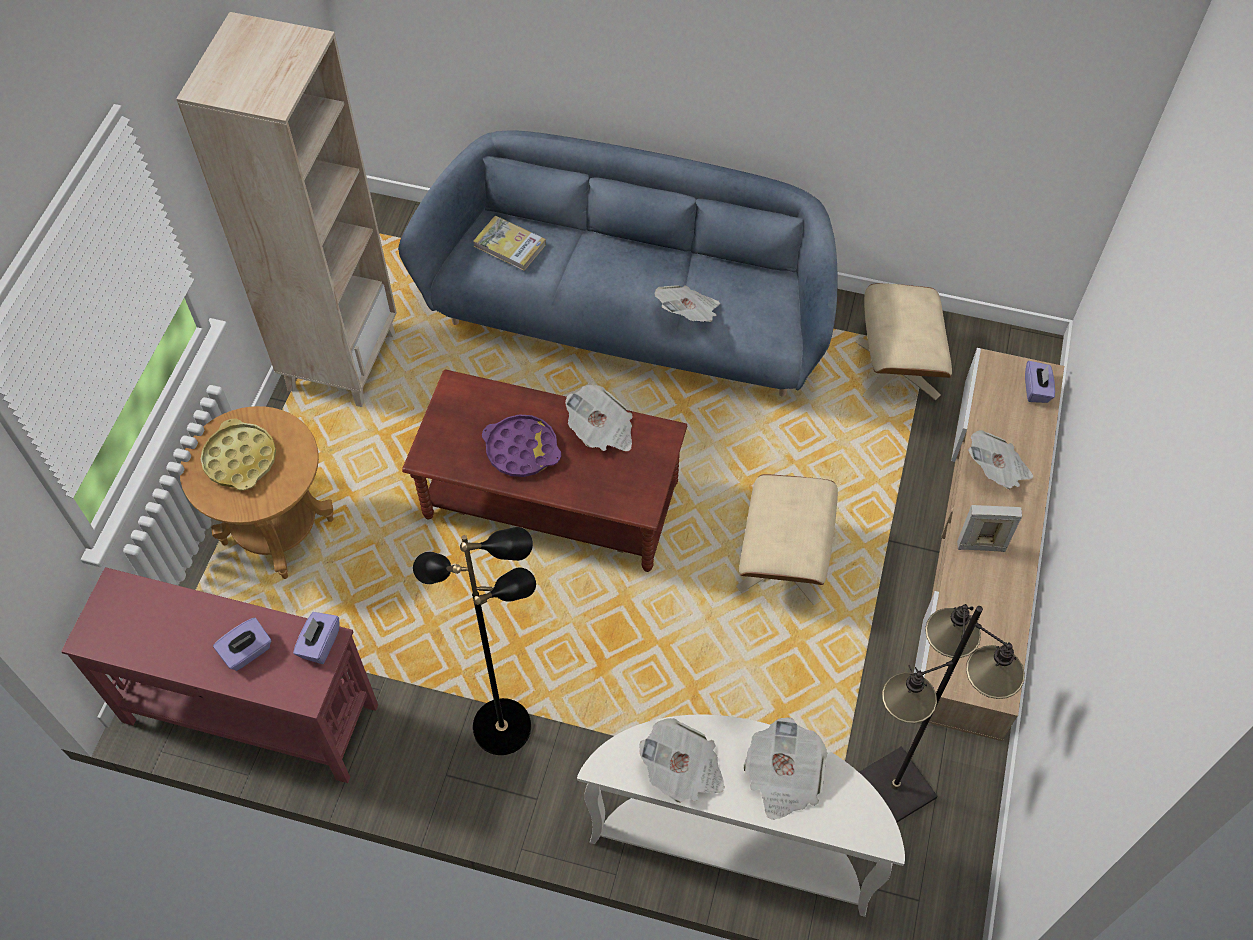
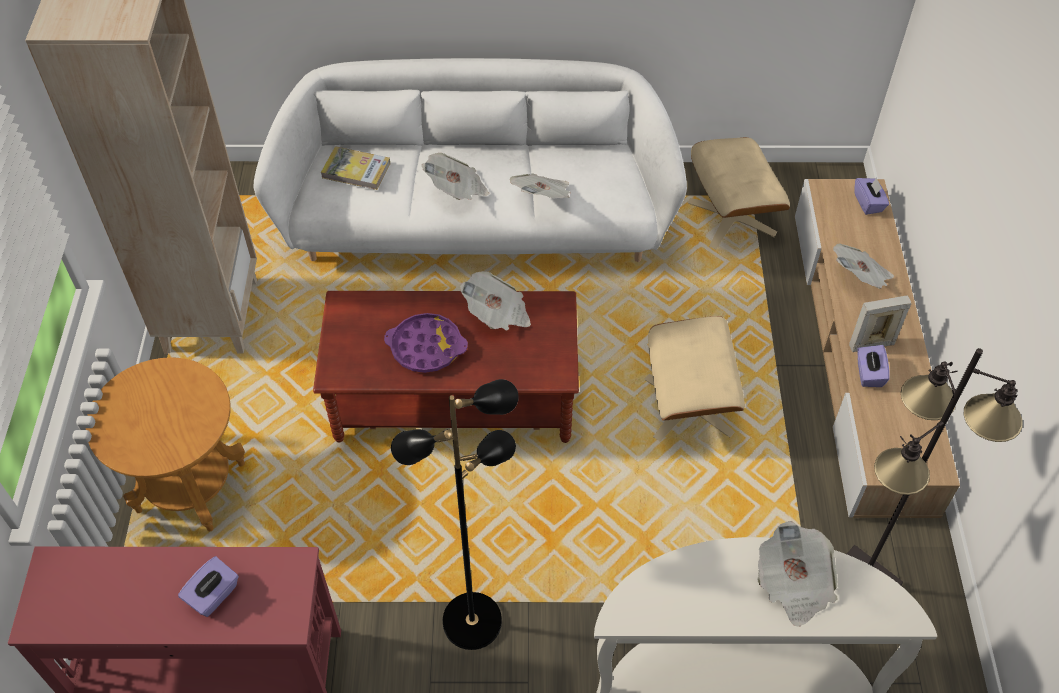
camera: 15 degrees left, 5 degrees down
(240, 459) = (148, 413): yellow tray -> none
(319, 644) = (288, 569): purple tissue box -> purple tissue box (868, 374)
(630, 315) = (477, 220): blue sofa -> white sofa
(683, 770) = (696, 602): newspaper -> newspaper (457, 190)

